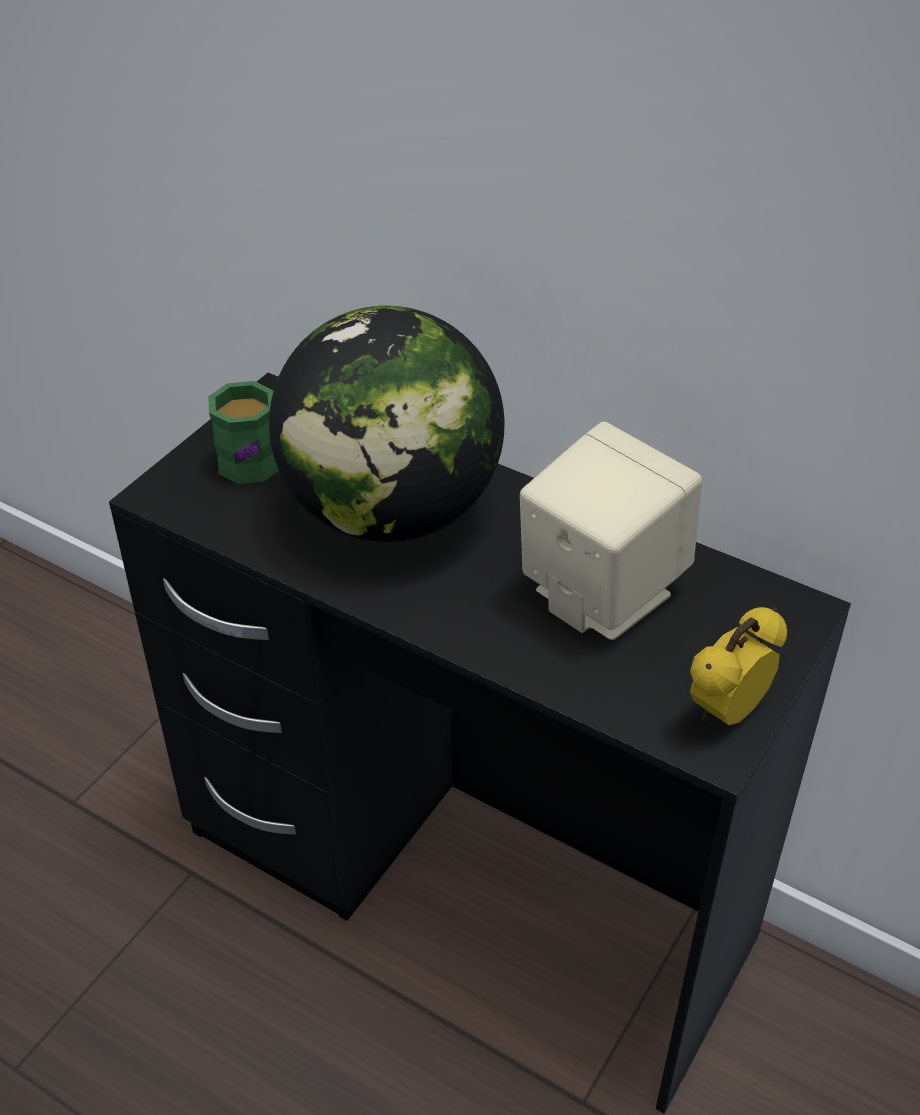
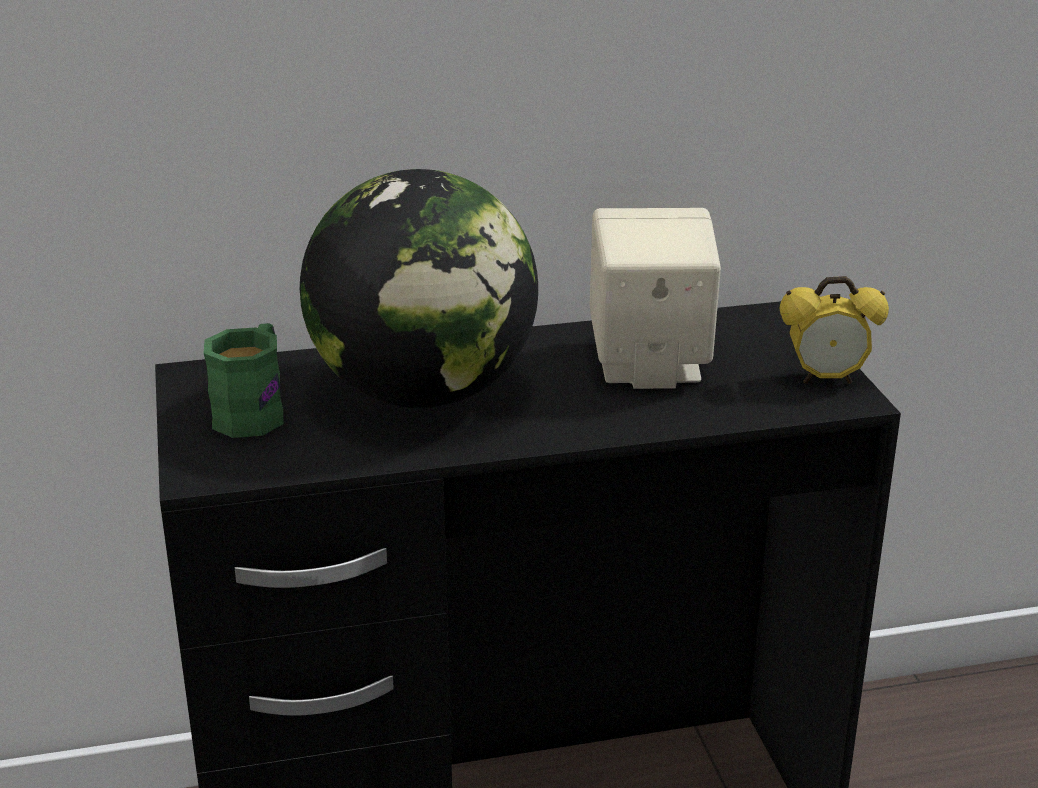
camera: 45 degrees left, 15 degrees down
(727, 712) = (826, 379): alarm clock -> alarm clock turned 90 degrees counterclockwise

